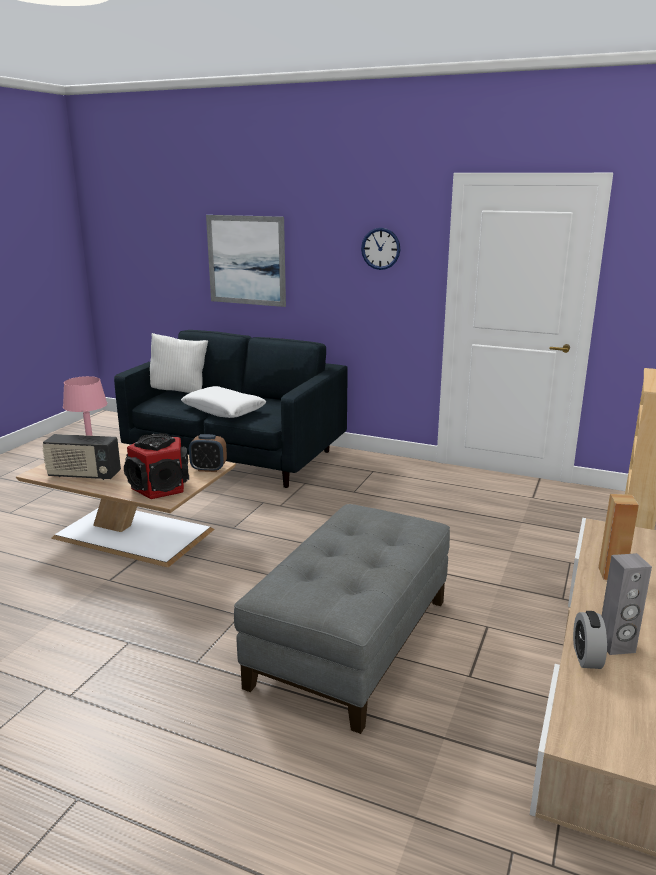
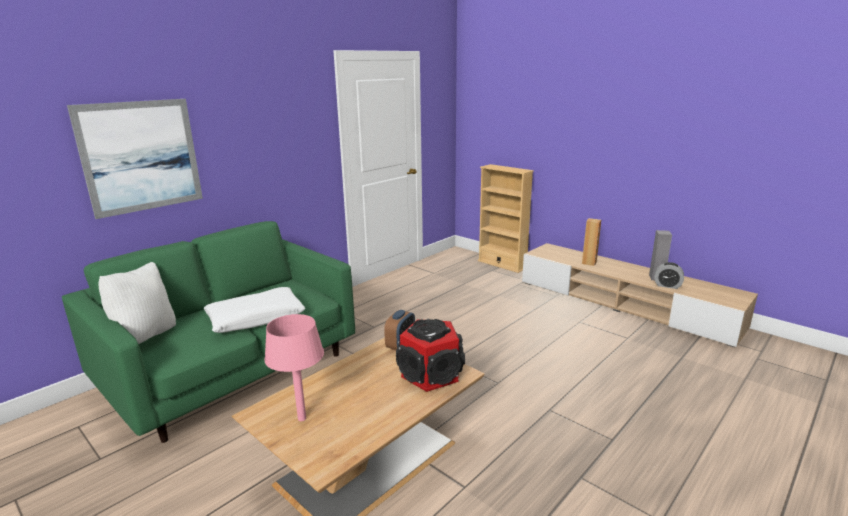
camera: 70 degrees left, 0 degrees up
(84, 475) = (360, 425): radio -> none
(236, 456) = (232, 372): blue sofa -> green sofa
(350, 640) = (589, 368): grey ottoman -> none
(380, 248) = (288, 120): wall clock -> none

